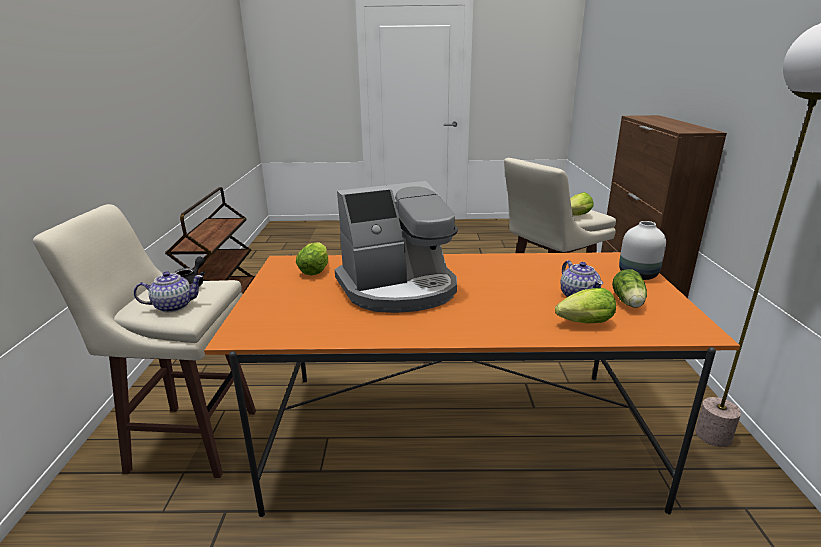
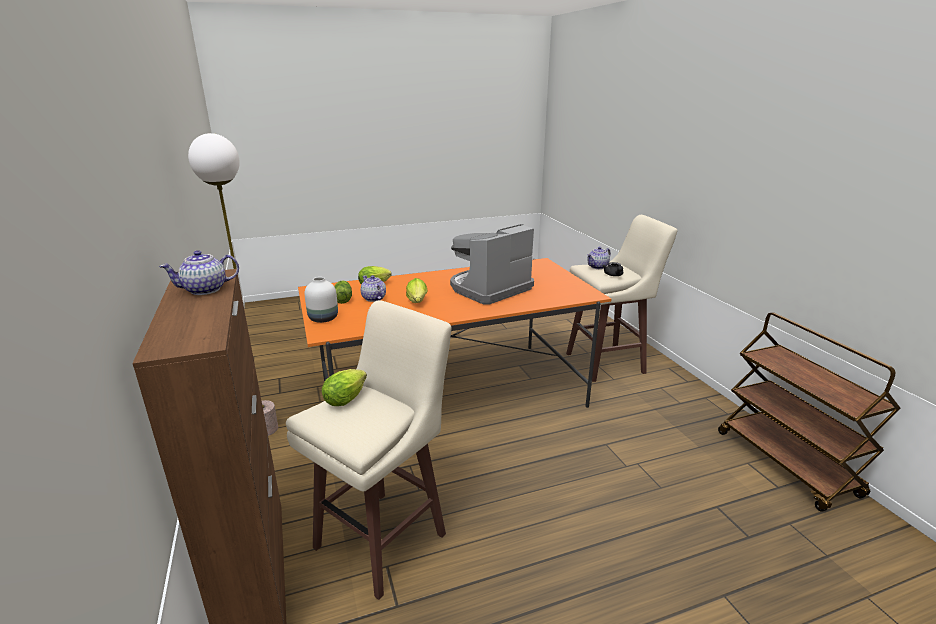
camera: 160 degrees right, 0 degrees up
(316, 270) = (558, 292): lettuce -> lettuce (417, 302)
(676, 126) = (206, 290): none -> teapot

